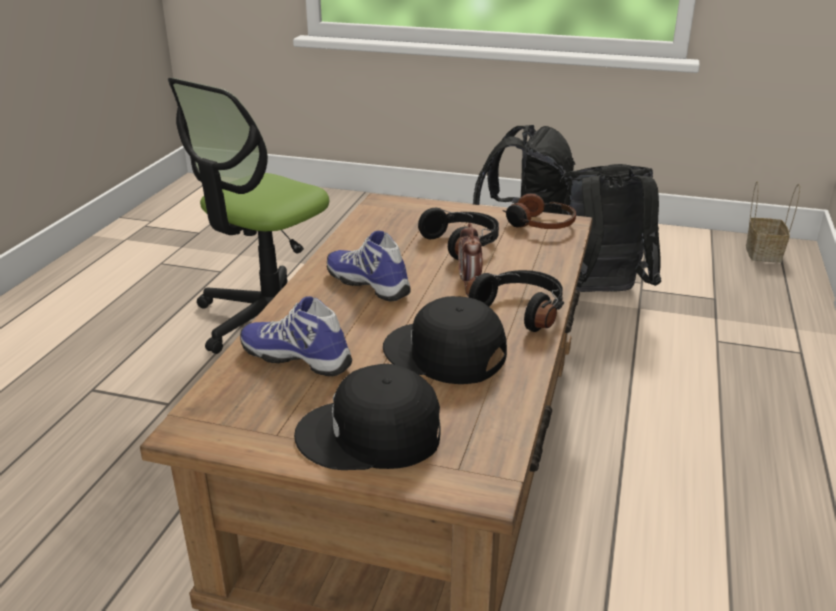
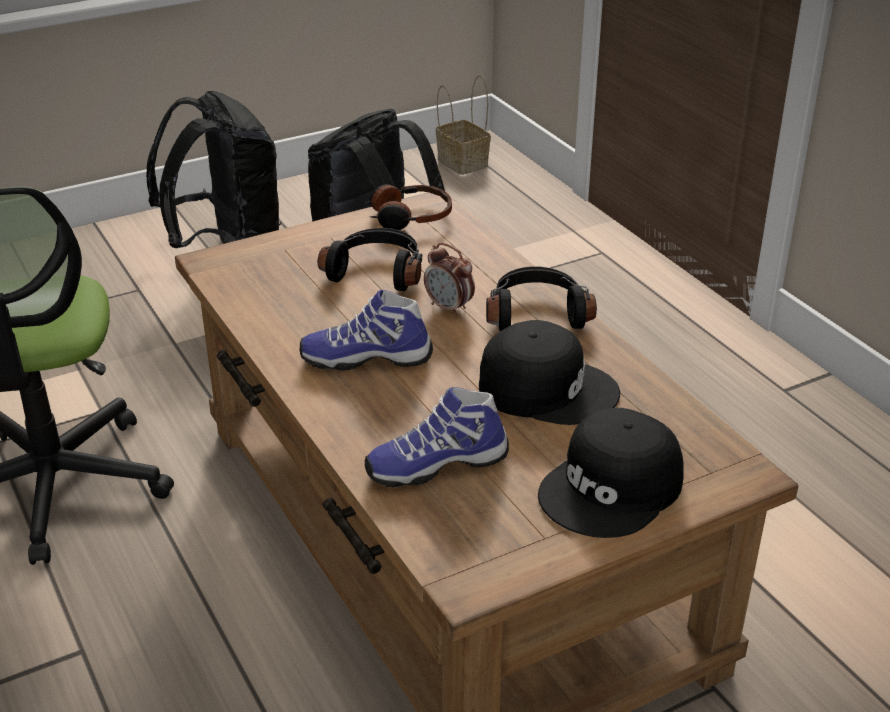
camera: 45 degrees left, 5 degrees up
(444, 354) = (547, 388): black cap -> black cap turned 150 degrees counterclockwise

